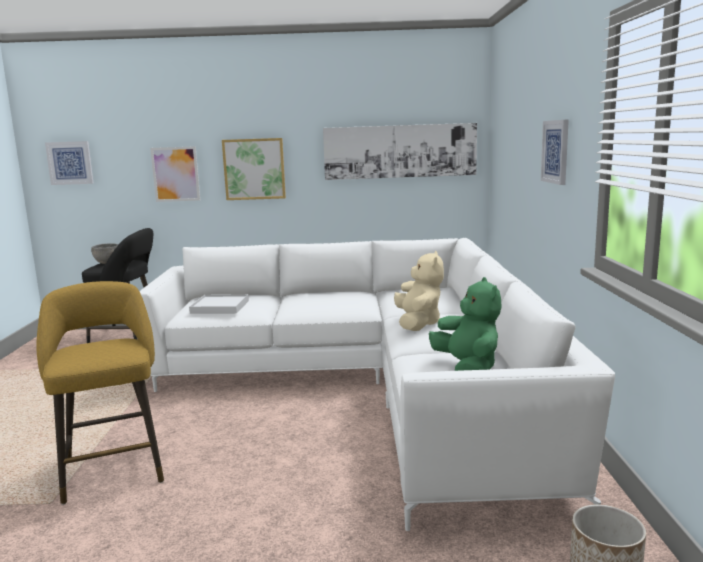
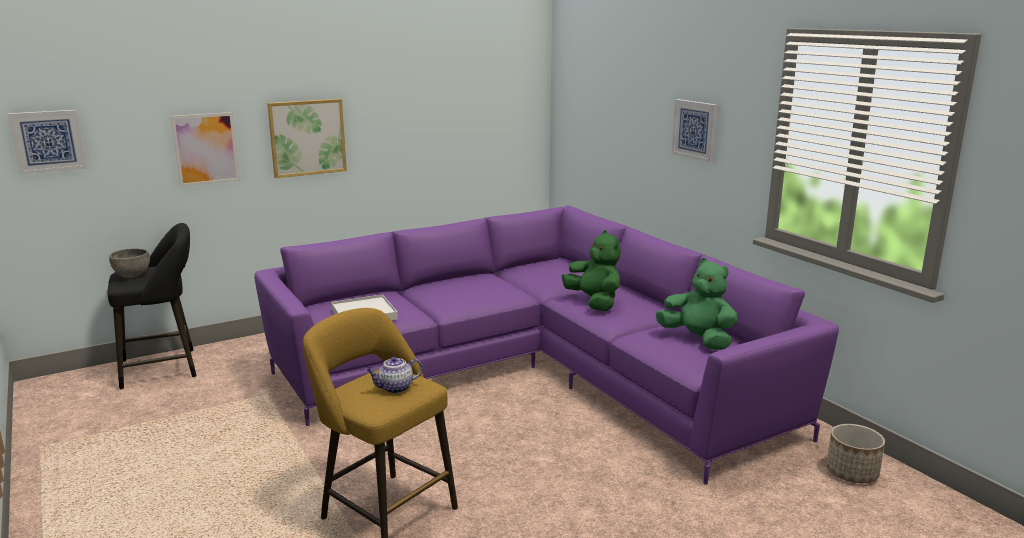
camera: 30 degrees left, 5 degrees up
(102, 352) = (395, 388): none -> teapot
(374, 389) = (536, 373): white sofa -> purple sofa
(400, 151) = (467, 110): picture -> none
(418, 323) = (594, 302): beige plush toy -> green plush toy

